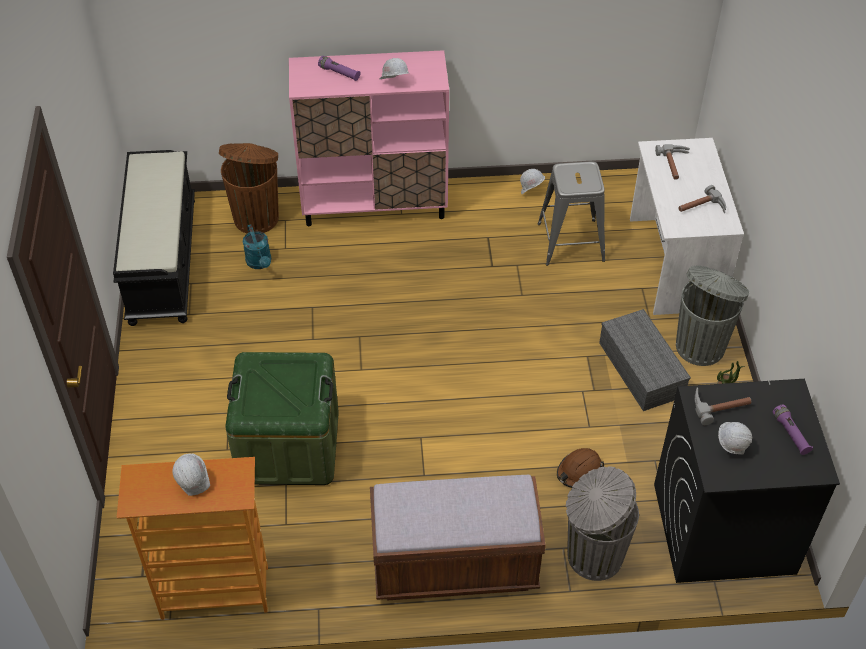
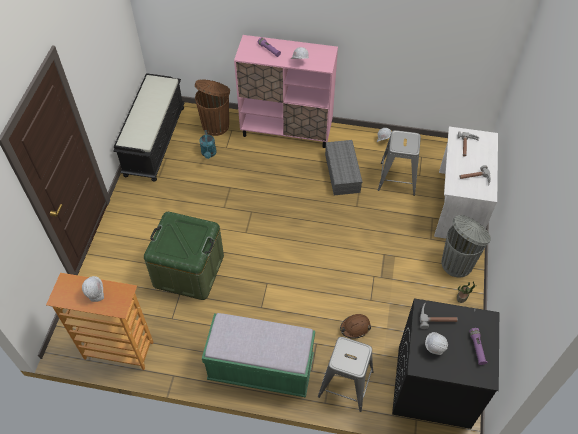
camera: 15 degrees right, 5 degrees up
(454, 565) = (261, 369): brown bench -> green bench
(592, 556) = (346, 384): grey trash can -> grey stool
(639, 368) = (414, 269): grey storage box -> grey storage box (341, 172)

